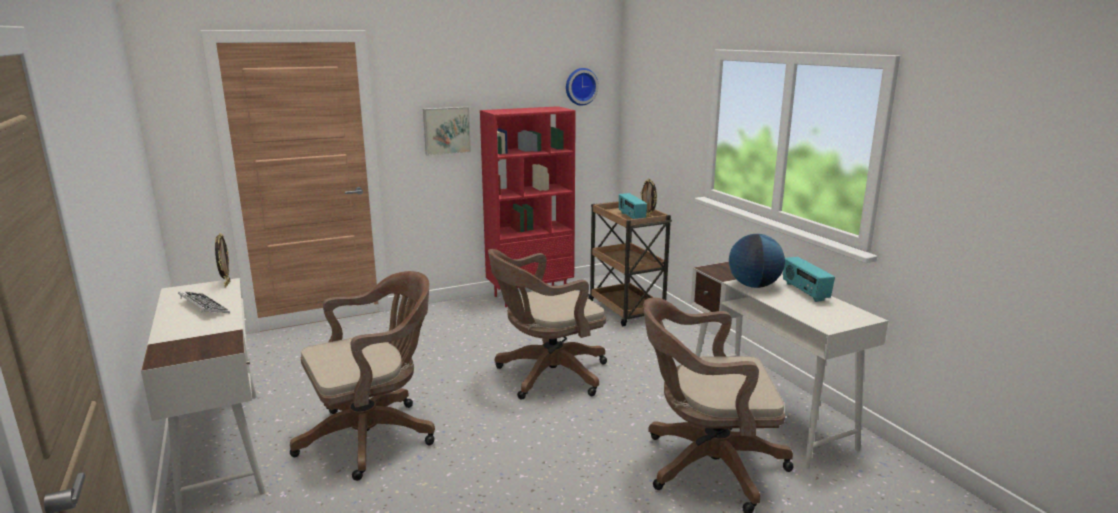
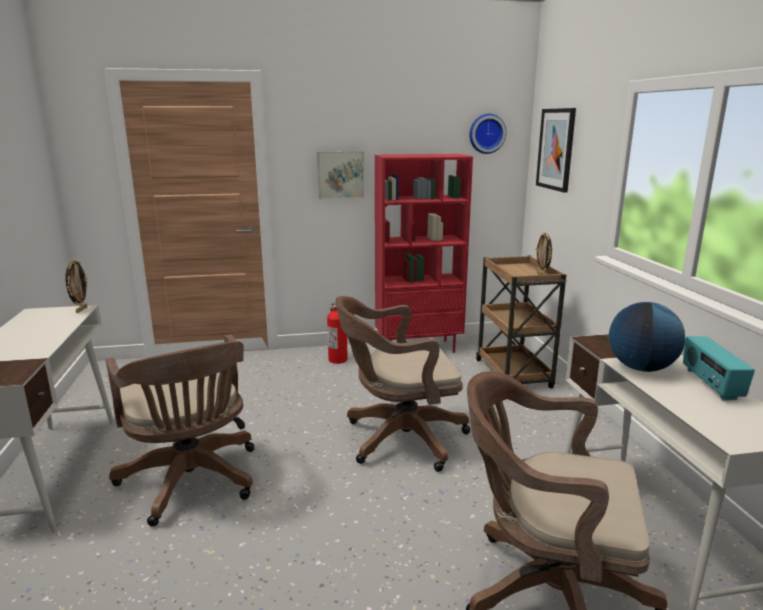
camera: 15 degrees right, 0 degrees up
(203, 307) = (38, 331): keyboard -> none
(374, 436) = (192, 483): brown office chair -> brown office chair turned 75 degrees clockwise
(456, 314) = (338, 359): none -> fire extinguisher
(631, 217) = (522, 274): radio -> none
(647, 101) = (556, 149): none -> picture

